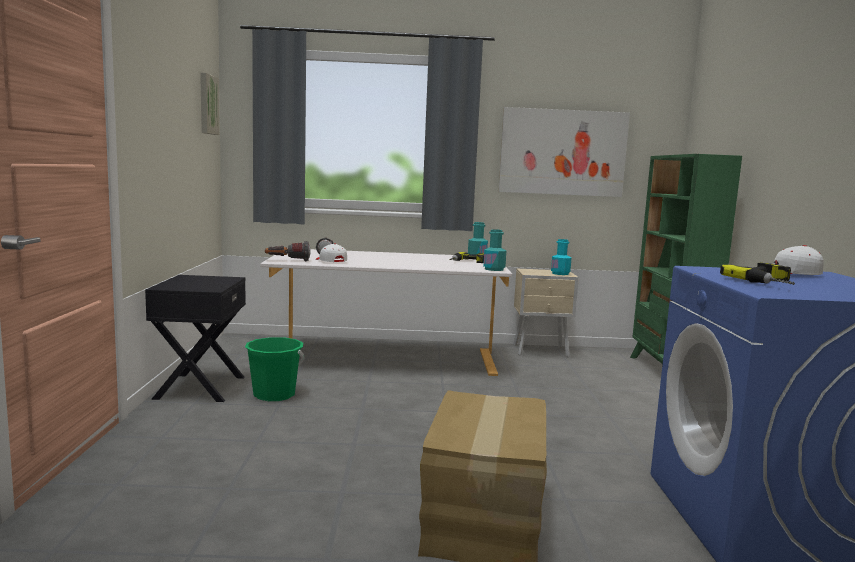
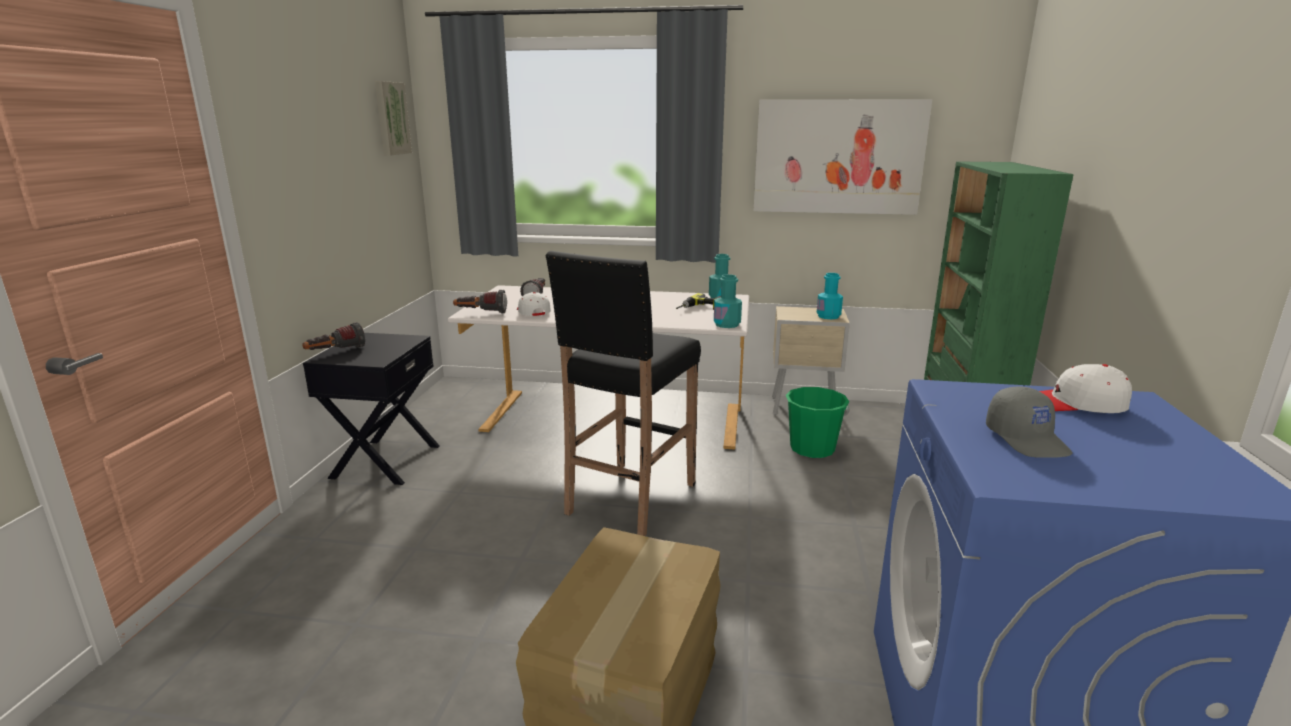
camera: 10 degrees right, 10 degrees up
(169, 284) = (335, 352): none -> flashlight
(274, 394) = (462, 474): green bucket -> green bucket (812, 449)
(426, 407) = (629, 500): none -> black stool
(771, 283) = (1027, 439): power drill -> grey cap

